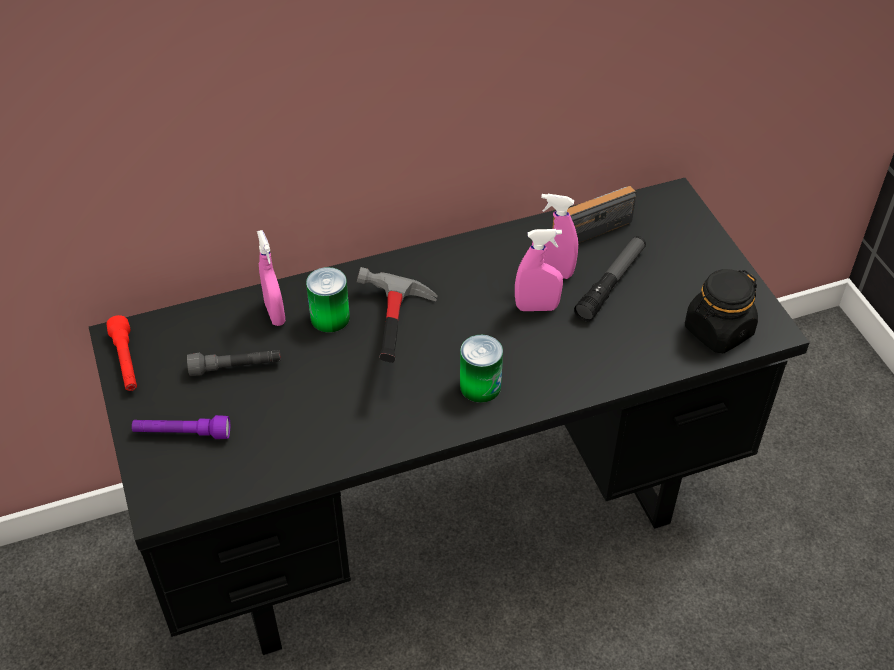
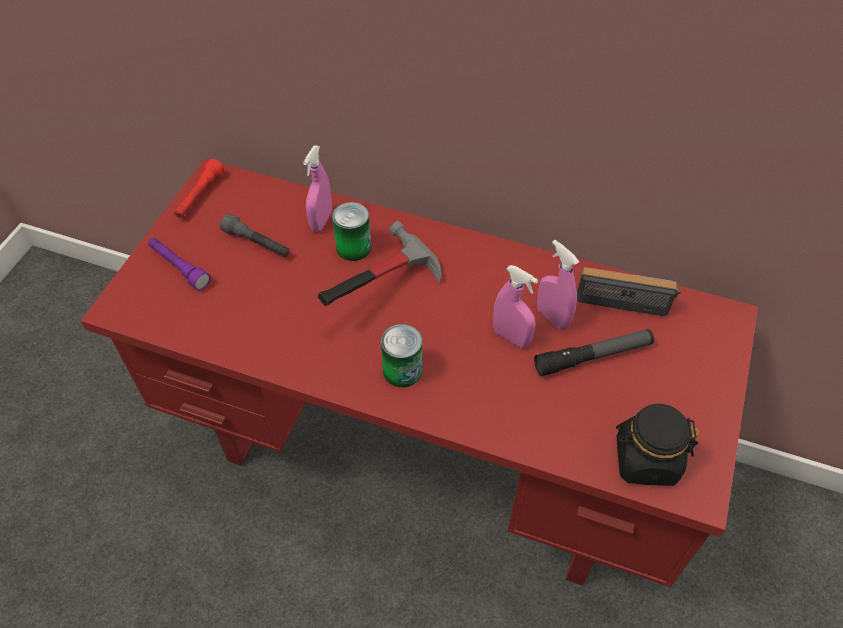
camera: 40 degrees right, 5 degrees up
(447, 518) = (423, 457): black desk -> red desk

